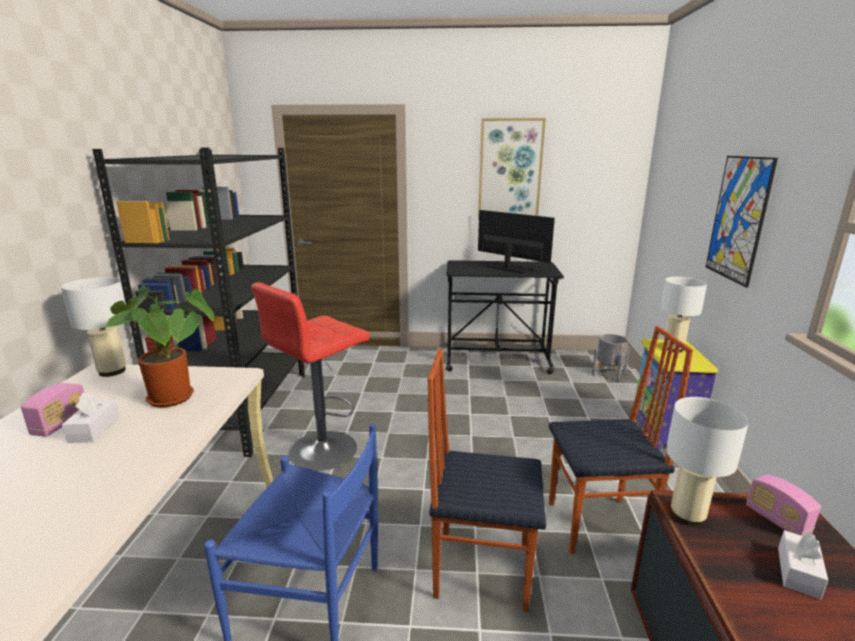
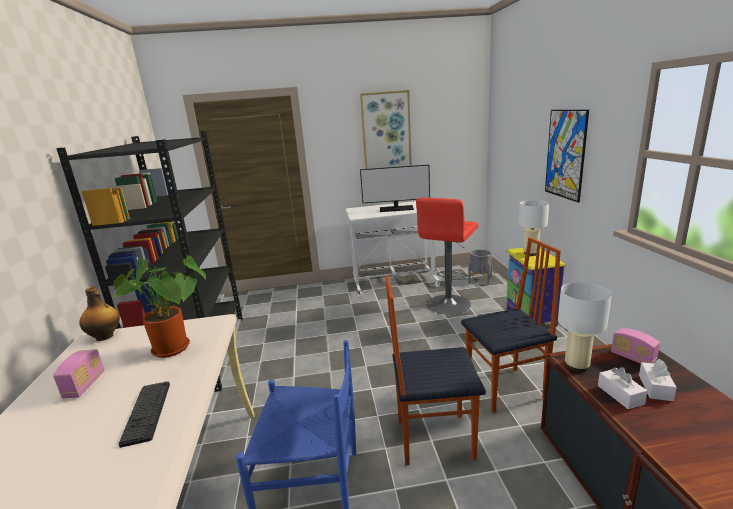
camera: 10 degrees left, 0 degrees up
(94, 429) = (118, 384): white tissue box -> white tissue box (620, 395)
(104, 469) = (147, 412): none -> keyboard
(112, 372) = (105, 337): white table lamp -> bottle
(322, 450) = (279, 374): red stool -> red stool (447, 304)
(497, 360) = (394, 282): black desk -> white desk
(509, 268) = (396, 209): monitor -> monitor turned 150 degrees clockwise

